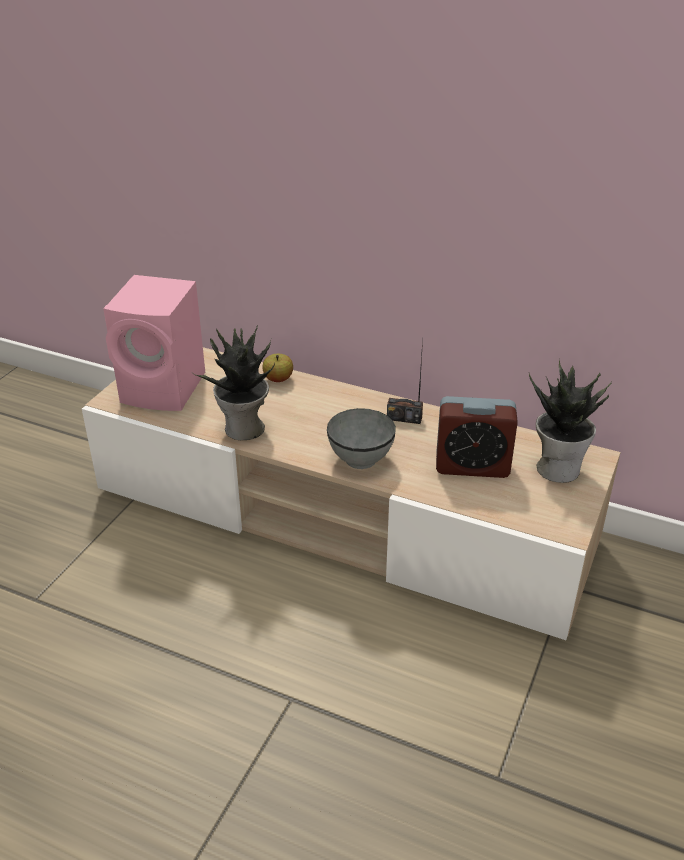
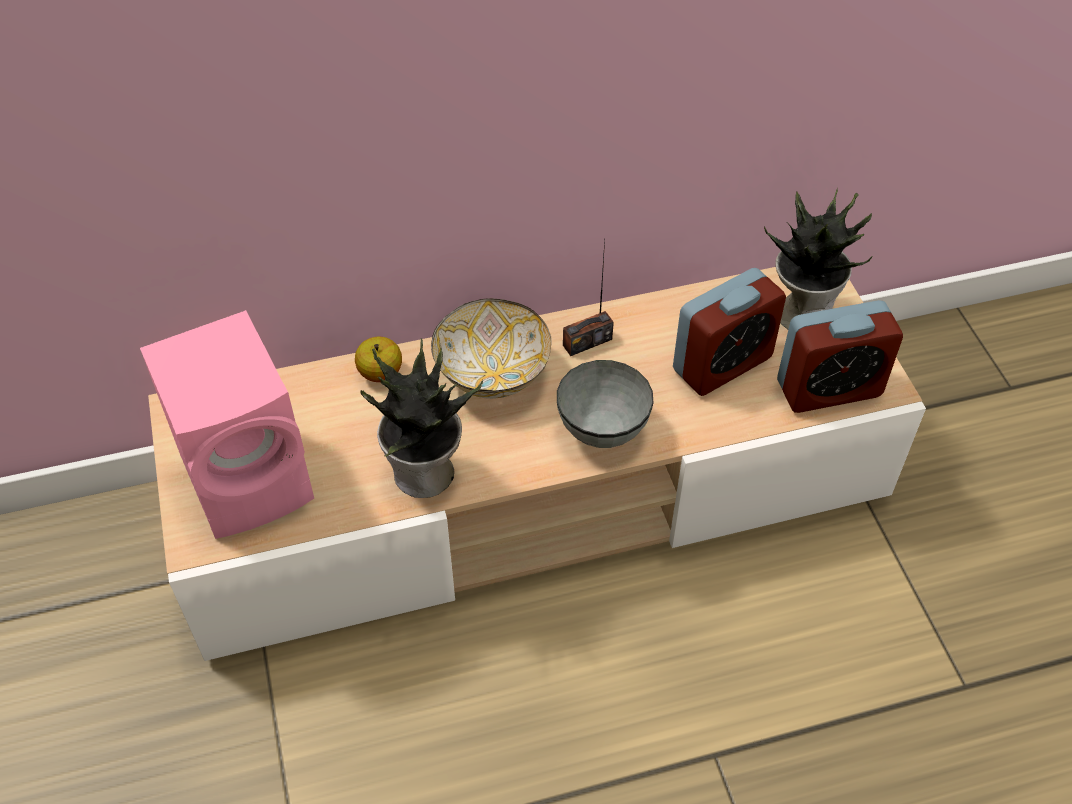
camera: 40 degrees left, 15 degrees up
(332, 407) = (492, 376): none -> bowl
(526, 511) = (828, 389): none -> alarm clock

